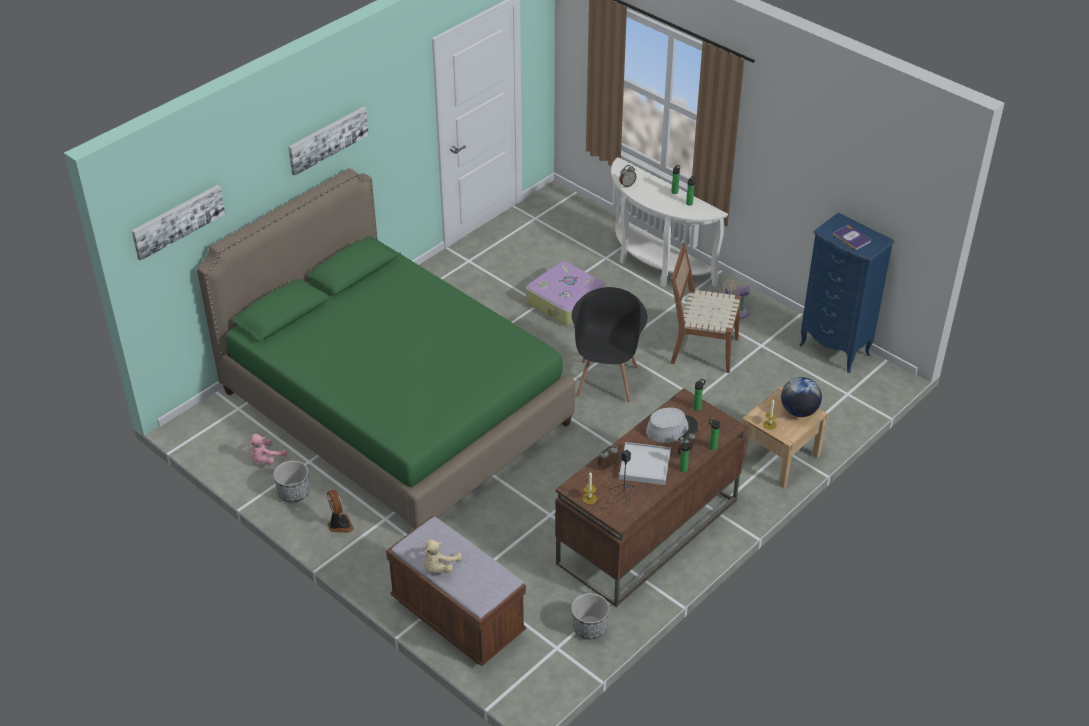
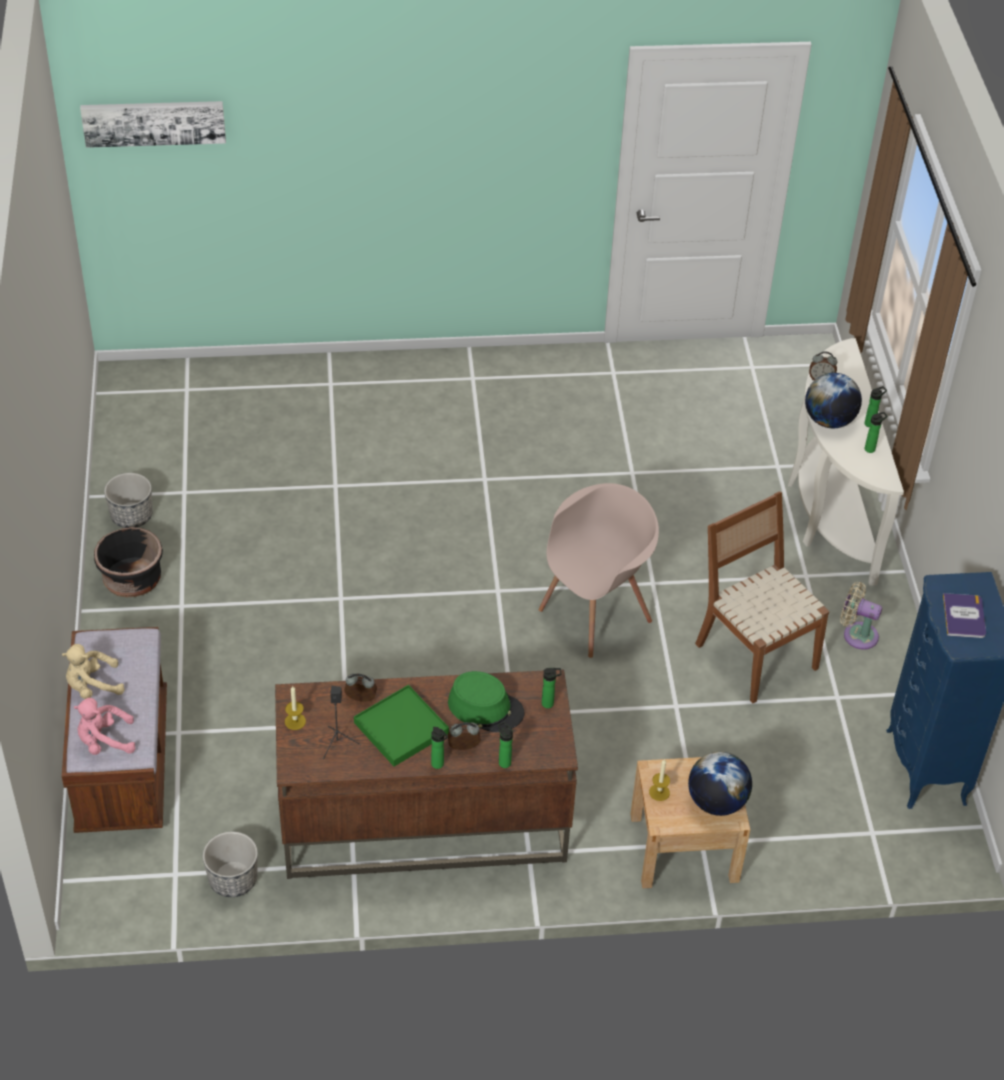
camera: 40 degrees right, 5 degrees up
(266, 460) = (148, 462): pink plush toy -> pink plush toy (104, 741)
(327, 139) = (416, 114): picture -> none
(339, 525) = (132, 580): fan -> black planter
(395, 408) = (334, 492): green bed -> none
(566, 302) = (664, 490): suitcase -> none
(606, 381) = (595, 615): black chair -> beige chair
(644, 465) = (401, 728): white tray -> green tray
(655, 201) = (829, 420): none -> globe
(671, 429) = (486, 708): grey hat -> green hat

